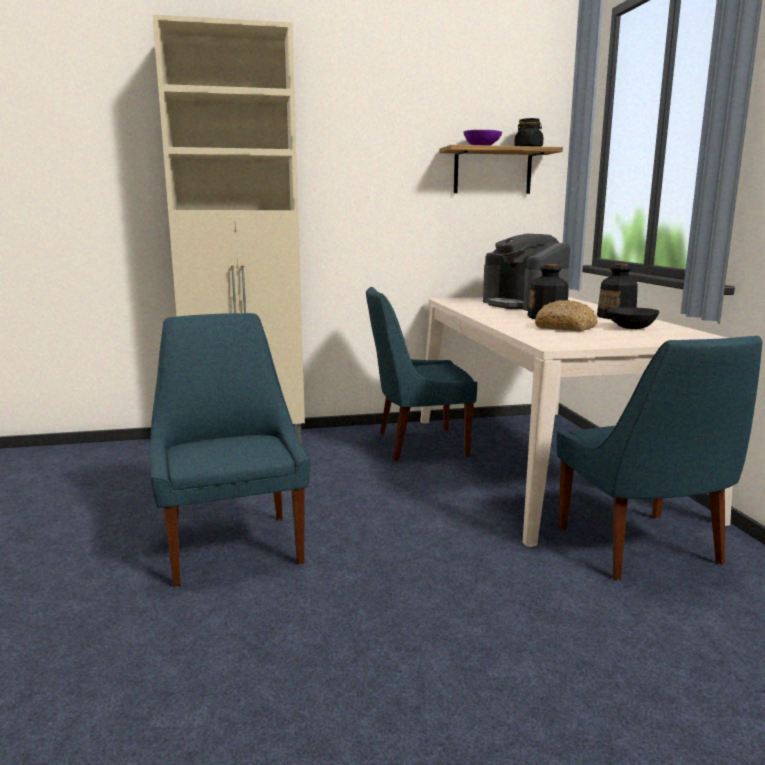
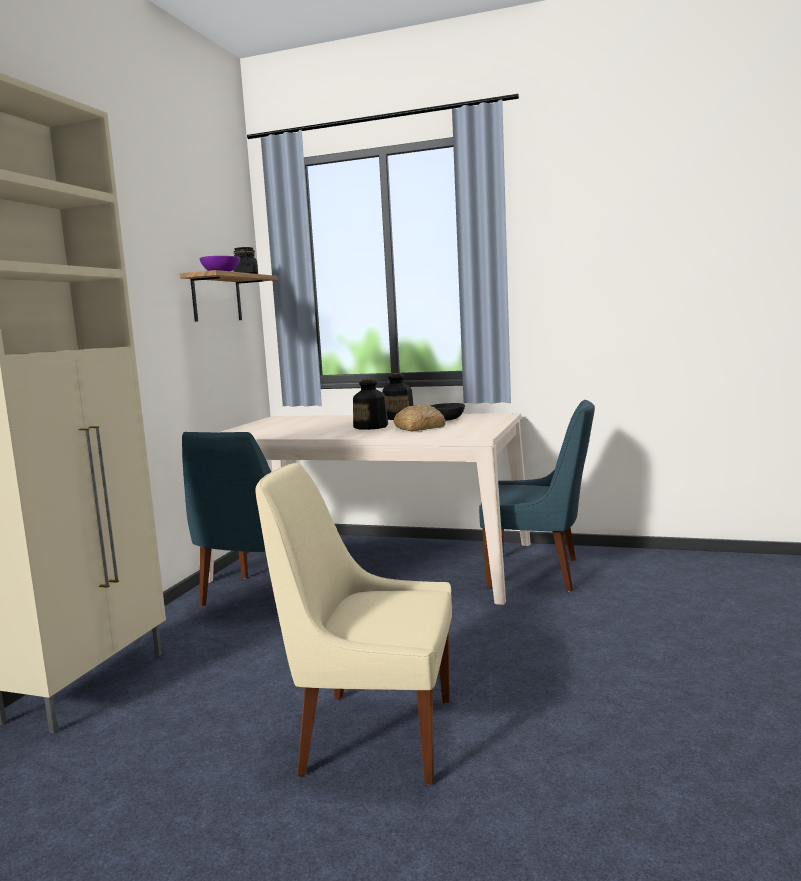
camera: 60 degrees left, 5 degrees down
(233, 545) = (371, 735): blue chair -> beige chair
(524, 305) = (300, 425): coffee machine -> none

